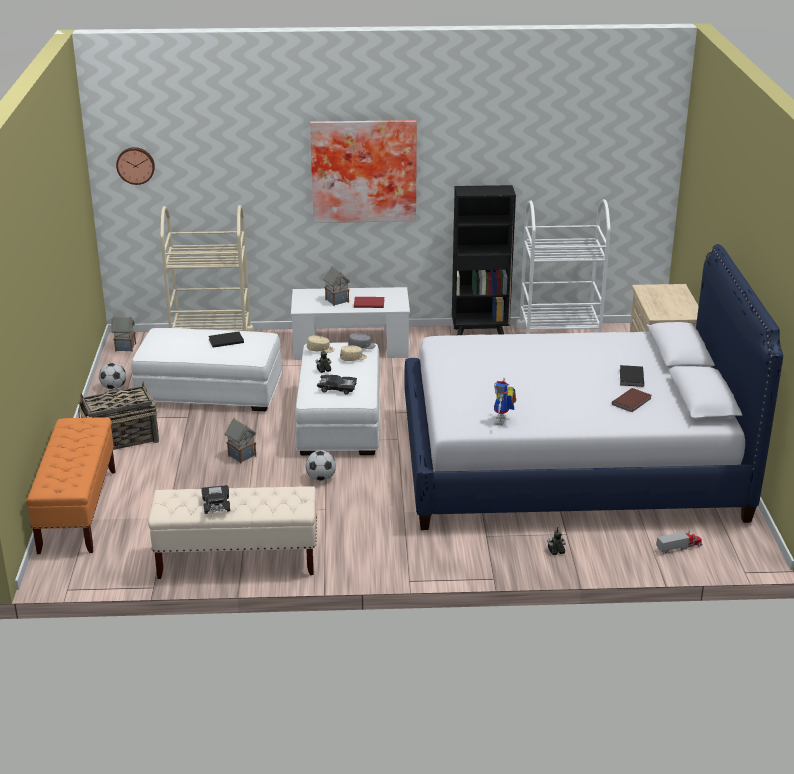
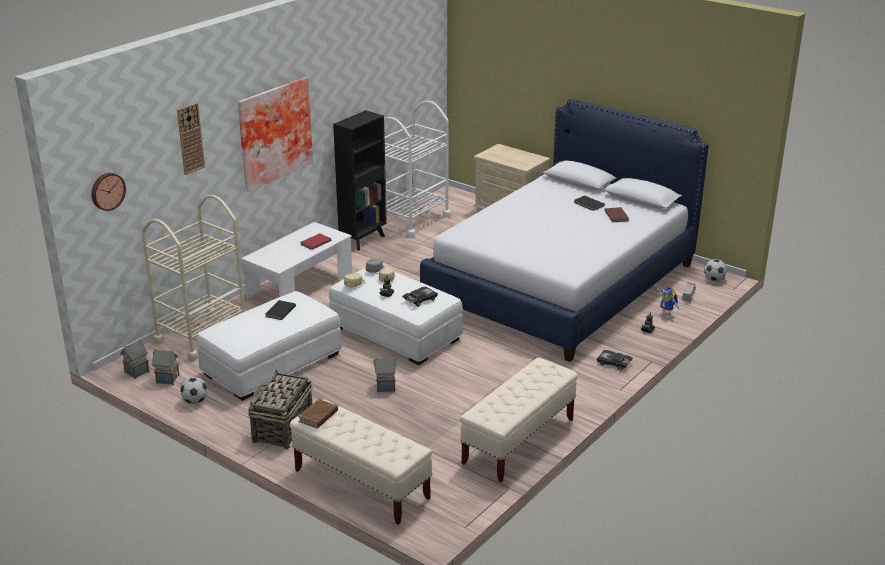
camera: 50 degrees left, 0 degrees up
(75, 426) = (318, 416): none -> brown book
(78, 511) = (361, 484): orange bench -> beige bench
(216, 504) = (517, 399): black toy car -> black toy car (614, 363)
(244, 143) = (190, 138): none -> wall clock
(321, 478) = (460, 370): football -> football (714, 280)
(336, 301) = (290, 251): toy house -> toy house (167, 379)
(502, 421) = (587, 258): toy robot -> toy robot (667, 315)

